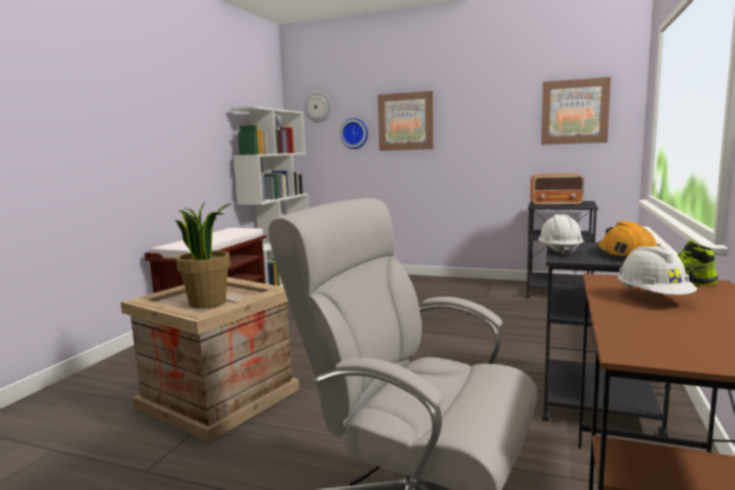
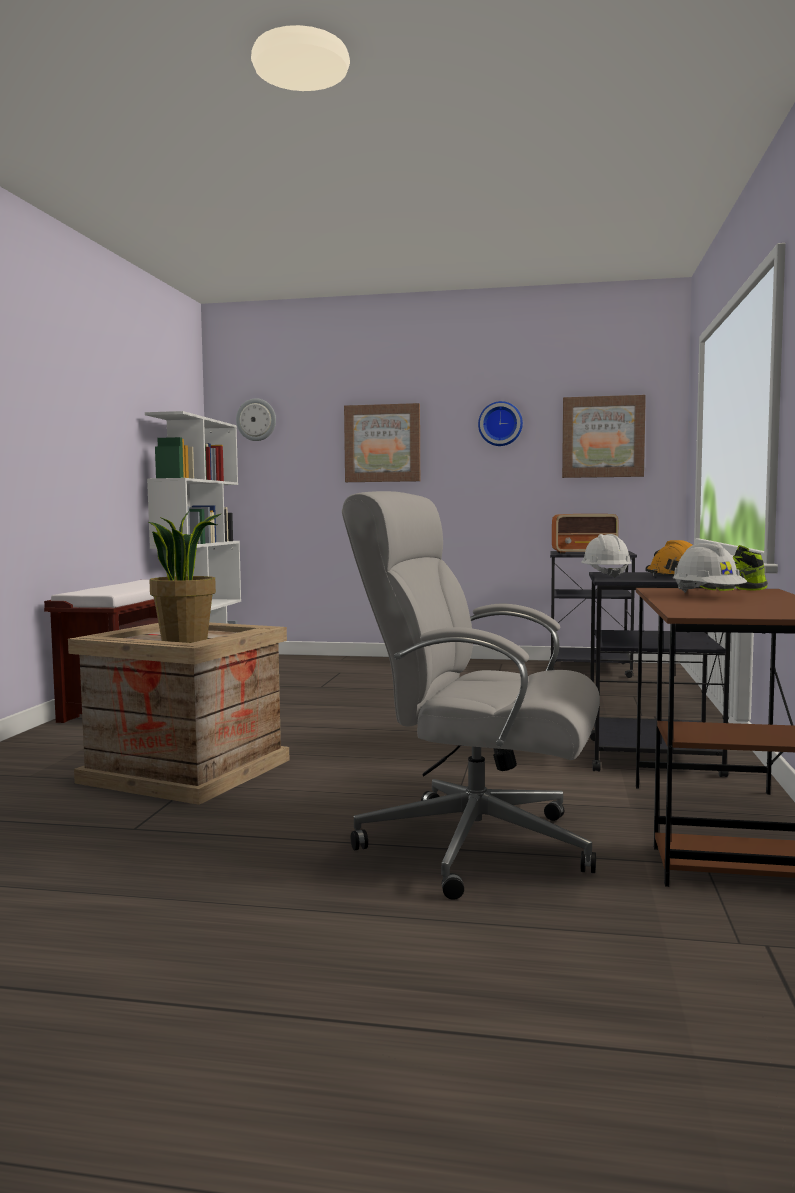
camera: 10 degrees left, 5 degrees down
(354, 133) = (309, 458): wall clock -> wall clock (500, 424)

